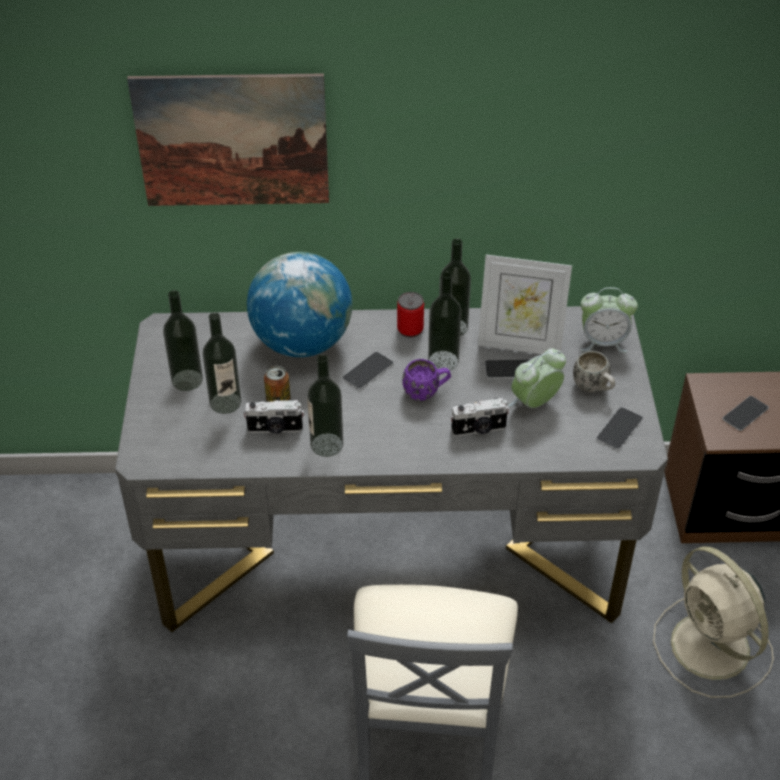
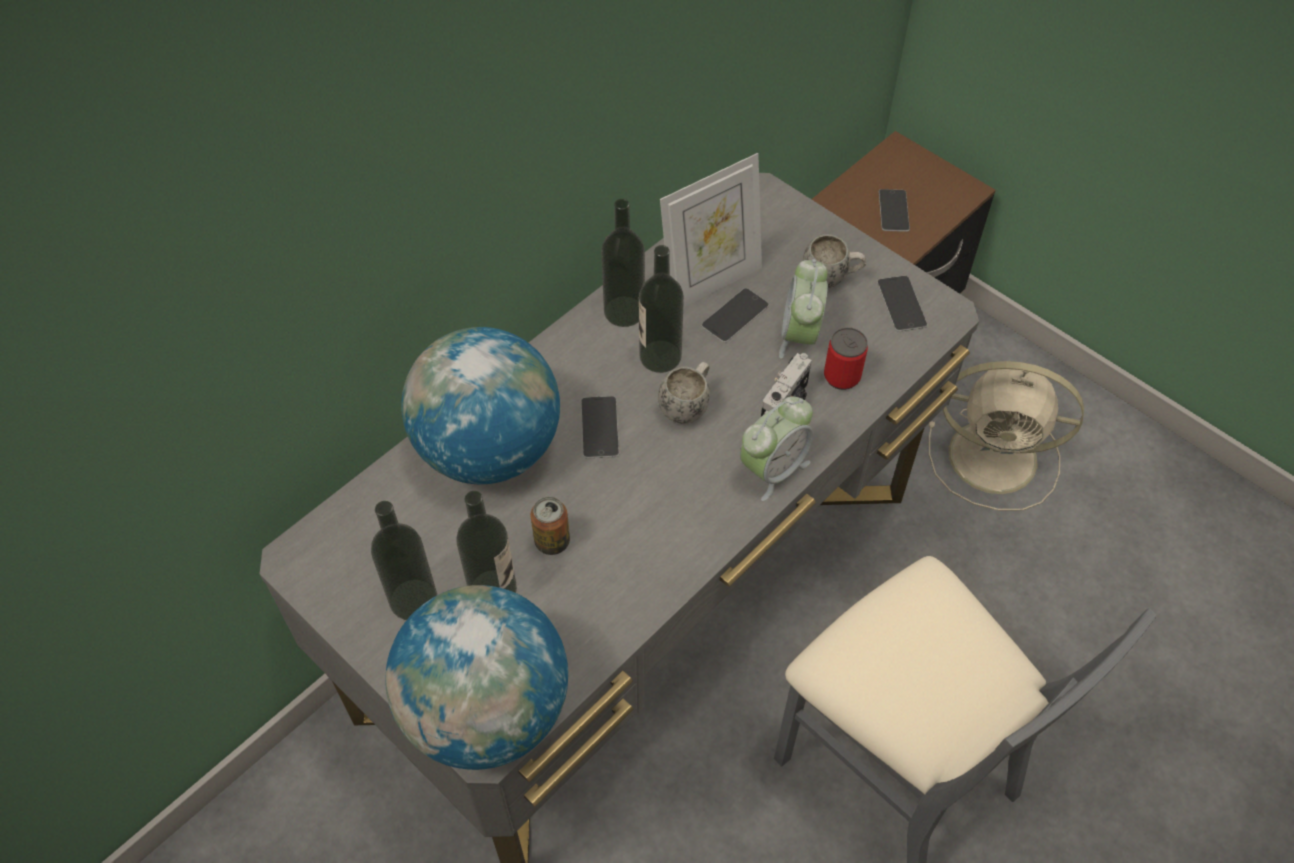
camera: 45 degrees left, 10 degrees up
(158, 448) = (486, 712): none -> globe
(232, 140) = (304, 246): picture -> none
(275, 429) = (587, 576): camera -> none
(326, 444) = (663, 547): bottle -> none
(410, 329) = (584, 346): can -> can (842, 376)
(426, 392) = (687, 405): purple mug -> white mug
(603, 342) = (781, 223): alarm clock -> alarm clock (773, 469)

